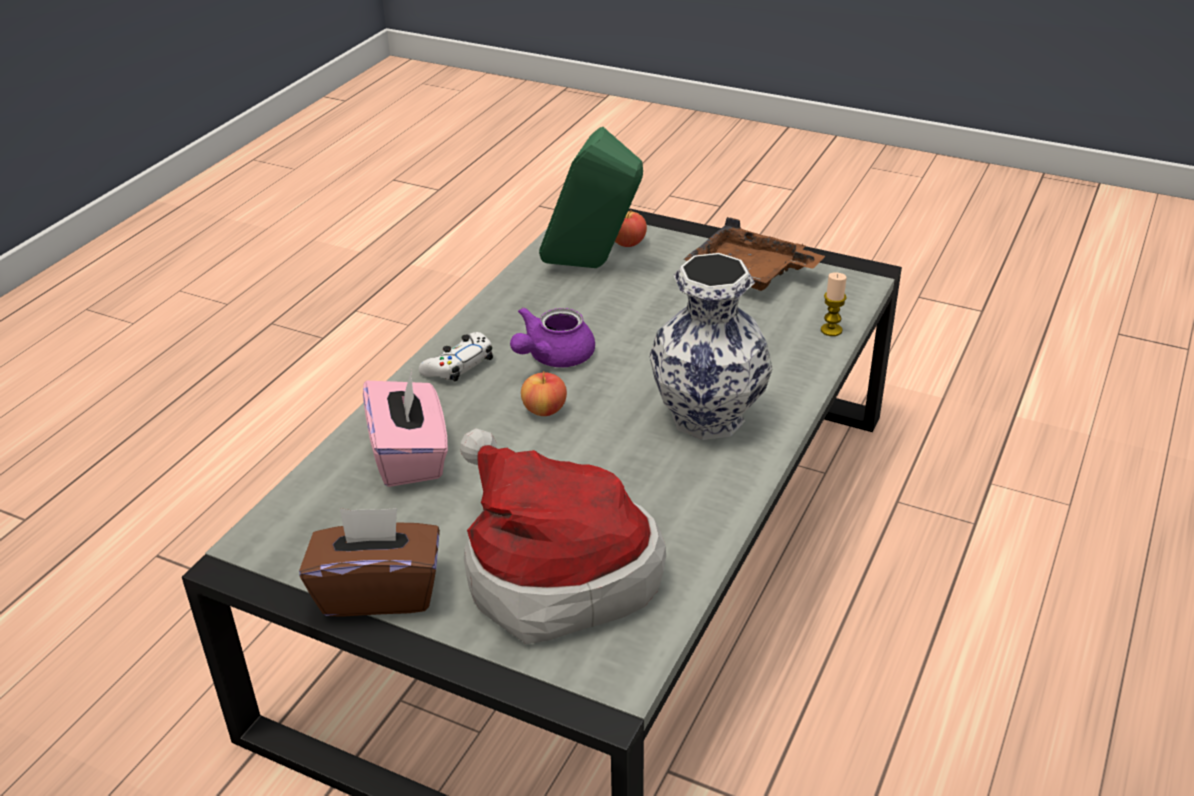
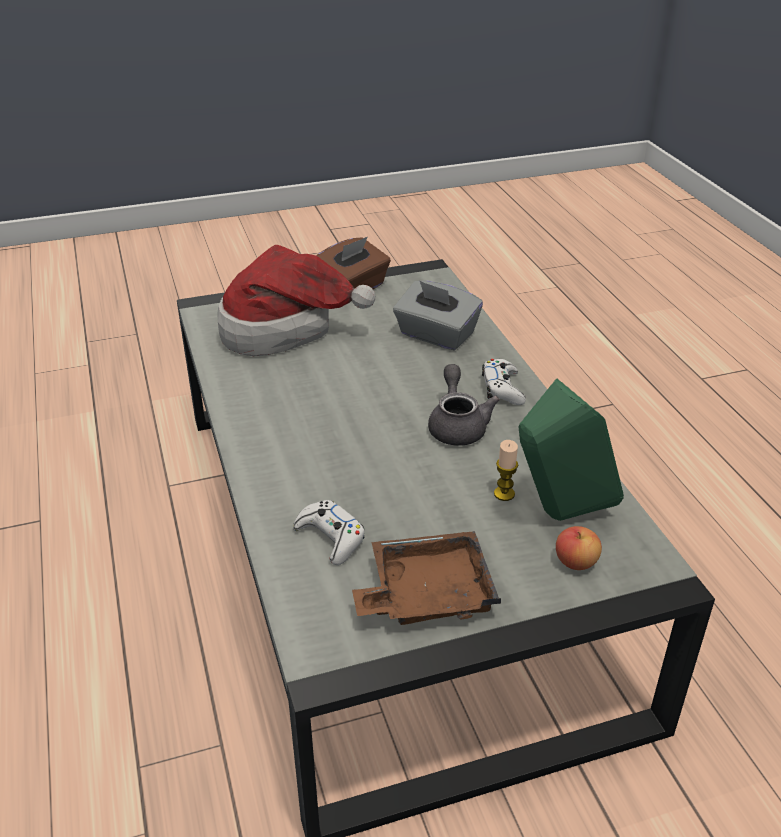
camera: 135 degrees right, 0 degrees up
(410, 456) = (436, 335): pink tissue box -> grey tissue box
(544, 410) = (407, 392): apple -> none
(553, 357) = (457, 425): purple teapot -> grey teapot
(705, 417) = (303, 440): vase -> none
(775, 333) = (331, 538): none -> white game controller
(831, 330) = (288, 569): candle -> candle (504, 494)

